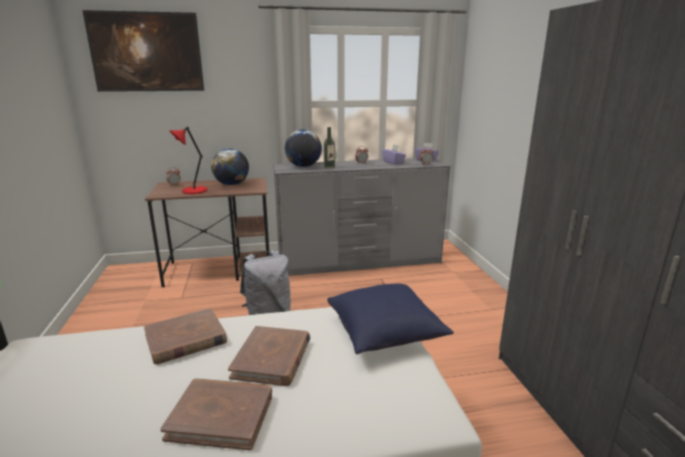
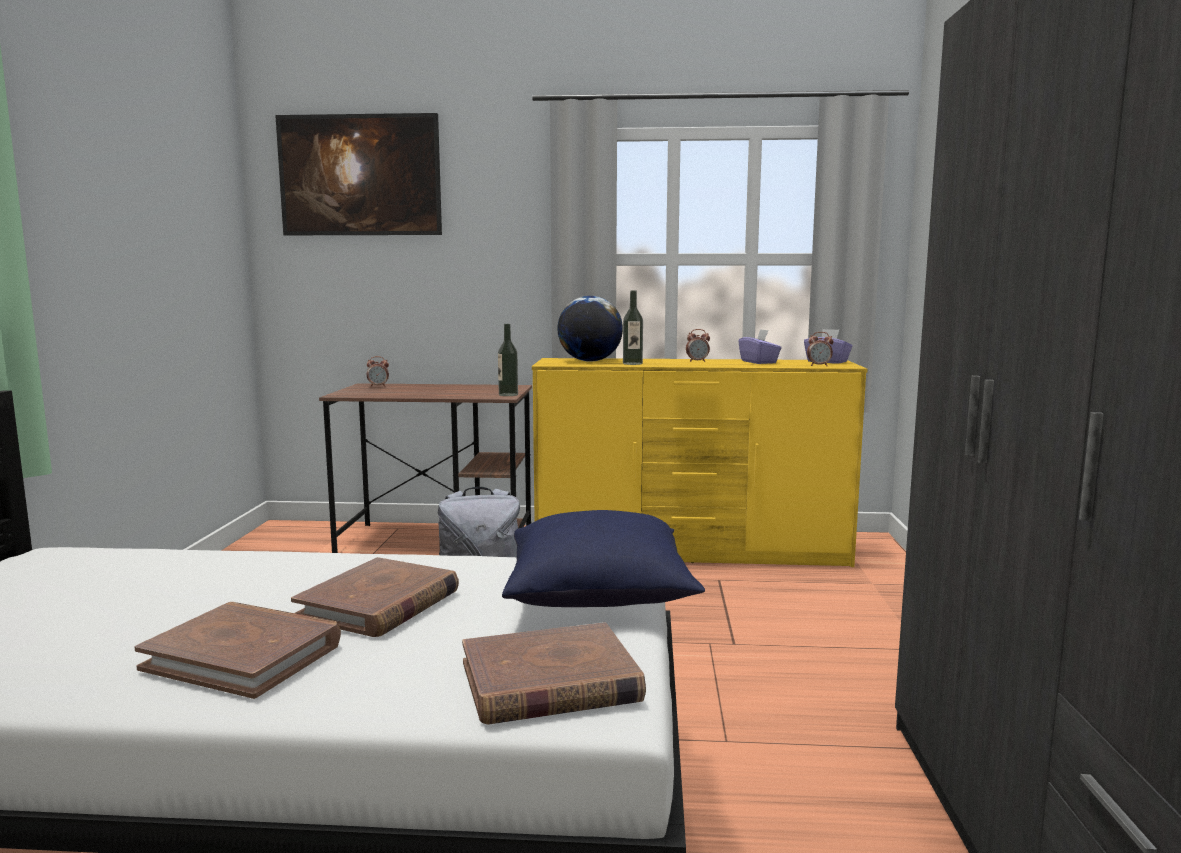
camera: 15 degrees right, 10 degrees down
(185, 339) = (265, 567): brown book -> brown book (550, 682)
(193, 191) = (399, 393): red table lamp -> none
(232, 184) = (468, 389): globe -> none
(259, 188) = (508, 395): none -> bottle
(360, 262) = (691, 552): grey dresser -> yellow dresser

